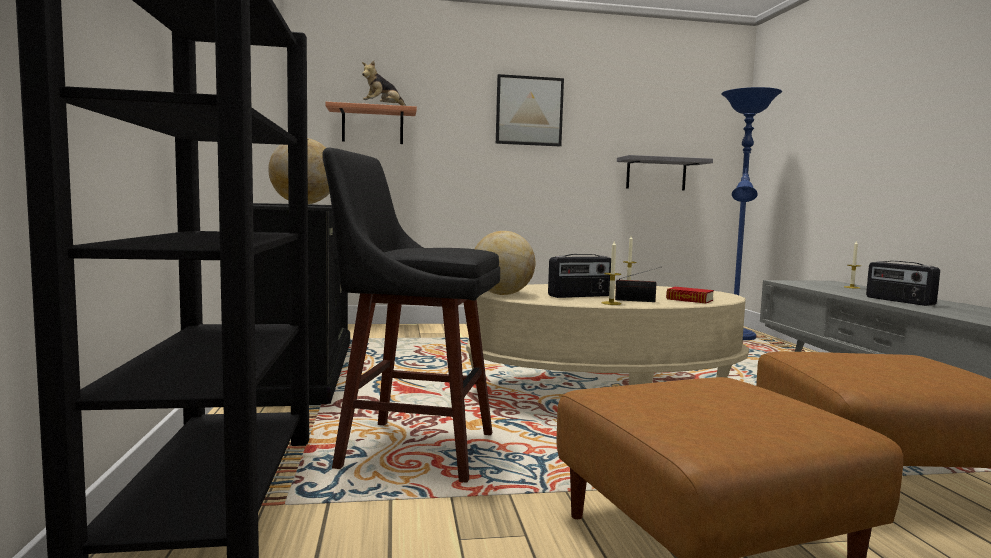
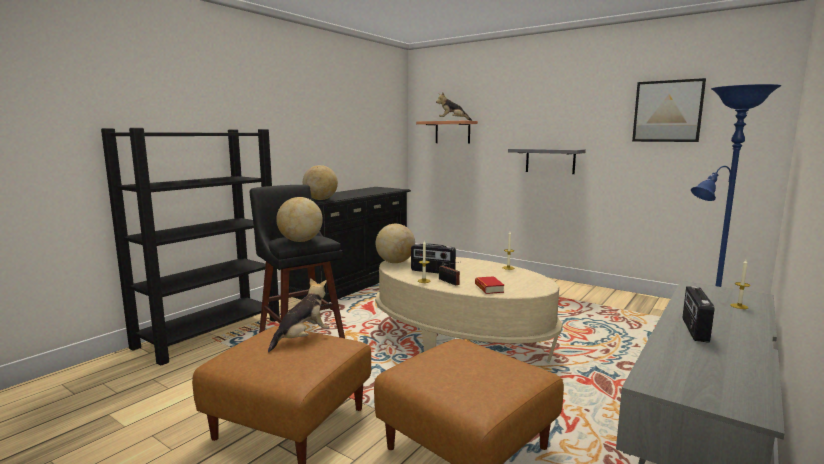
camera: 45 degrees right, 5 degrees up
(456, 250) = (300, 241): none -> globe
(529, 111) = (557, 114): picture -> picture (667, 111)
(656, 174) = (674, 163): grey shelf -> grey shelf (550, 161)
(673, 389) = (302, 339): none -> plush toy

